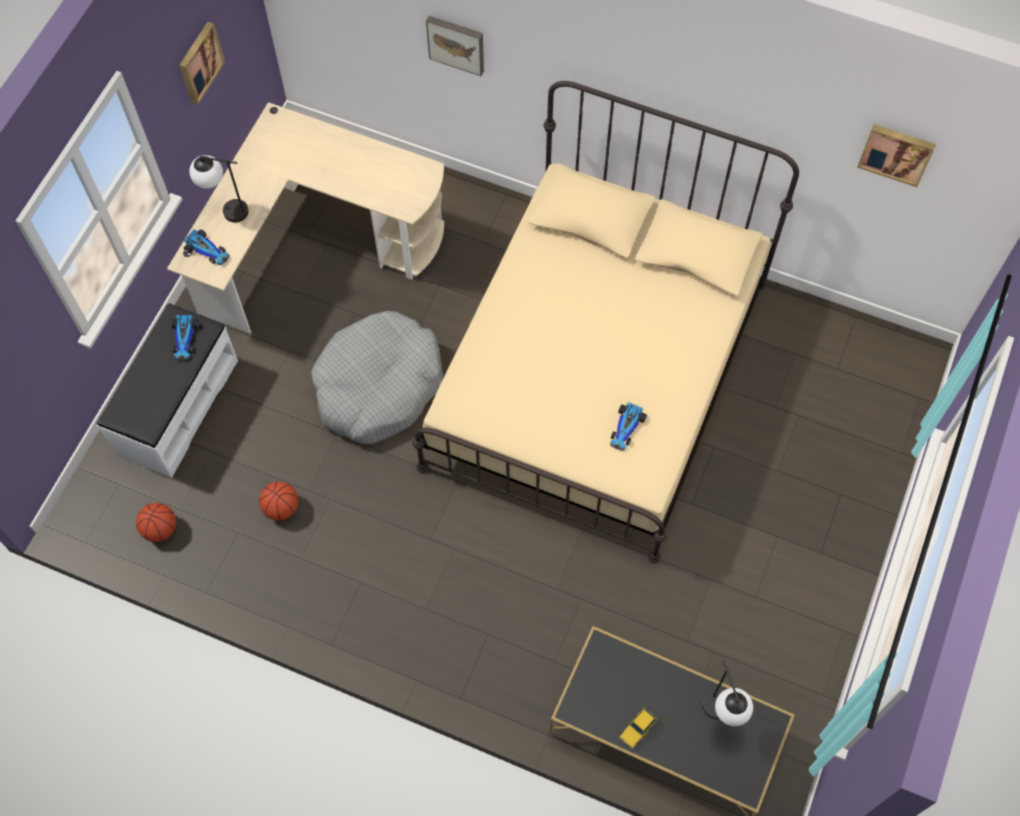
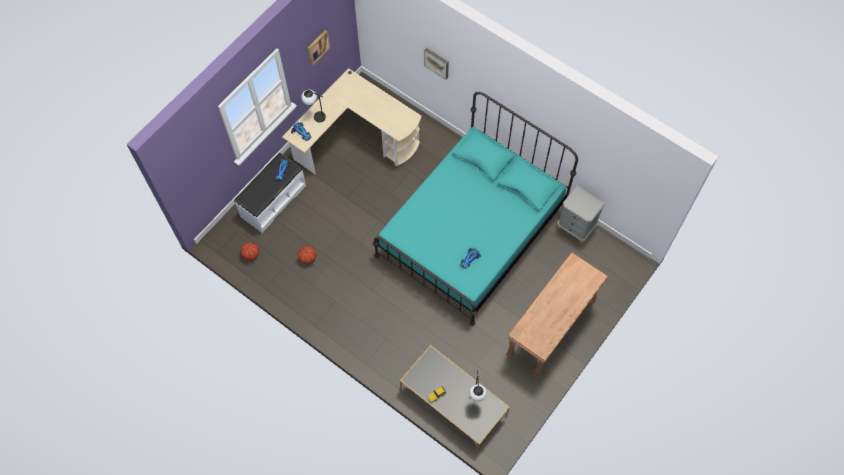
camera: 15 degrees right, 0 degrees up
(378, 386) = (367, 213): grey dog bed -> none
(597, 374) = (471, 232): beige bed -> turquoise bed
(797, 317) = (576, 227): none -> grey nightstand
(813, 534) = (550, 331): none -> brown console table
(896, 153) = (619, 161): picture -> none

